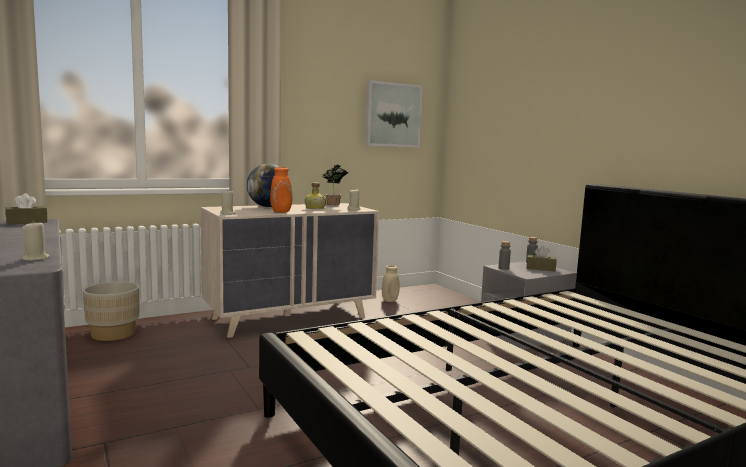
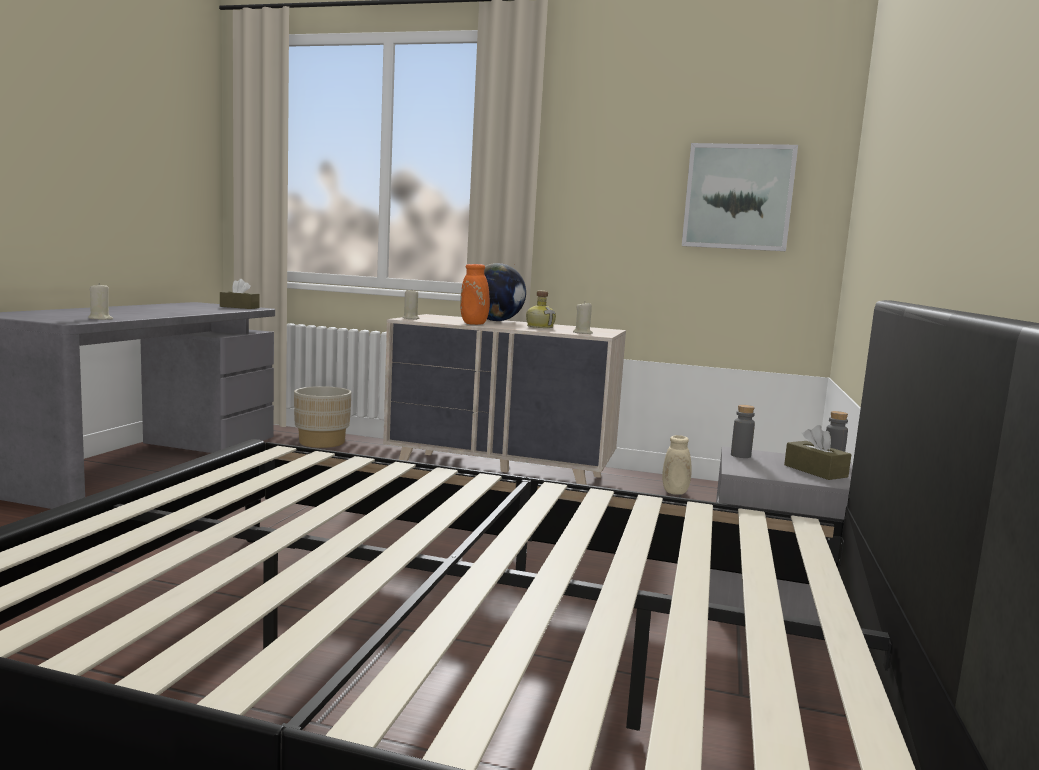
camera: 45 degrees right, 0 degrees up
(334, 204) = (595, 328): potted plant -> none

